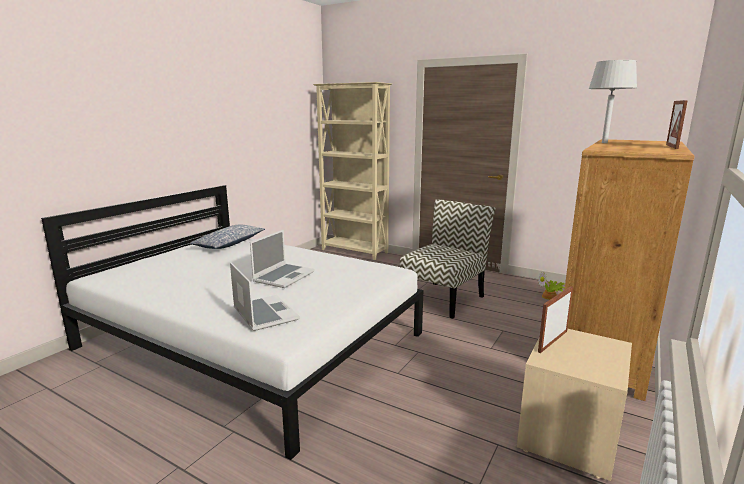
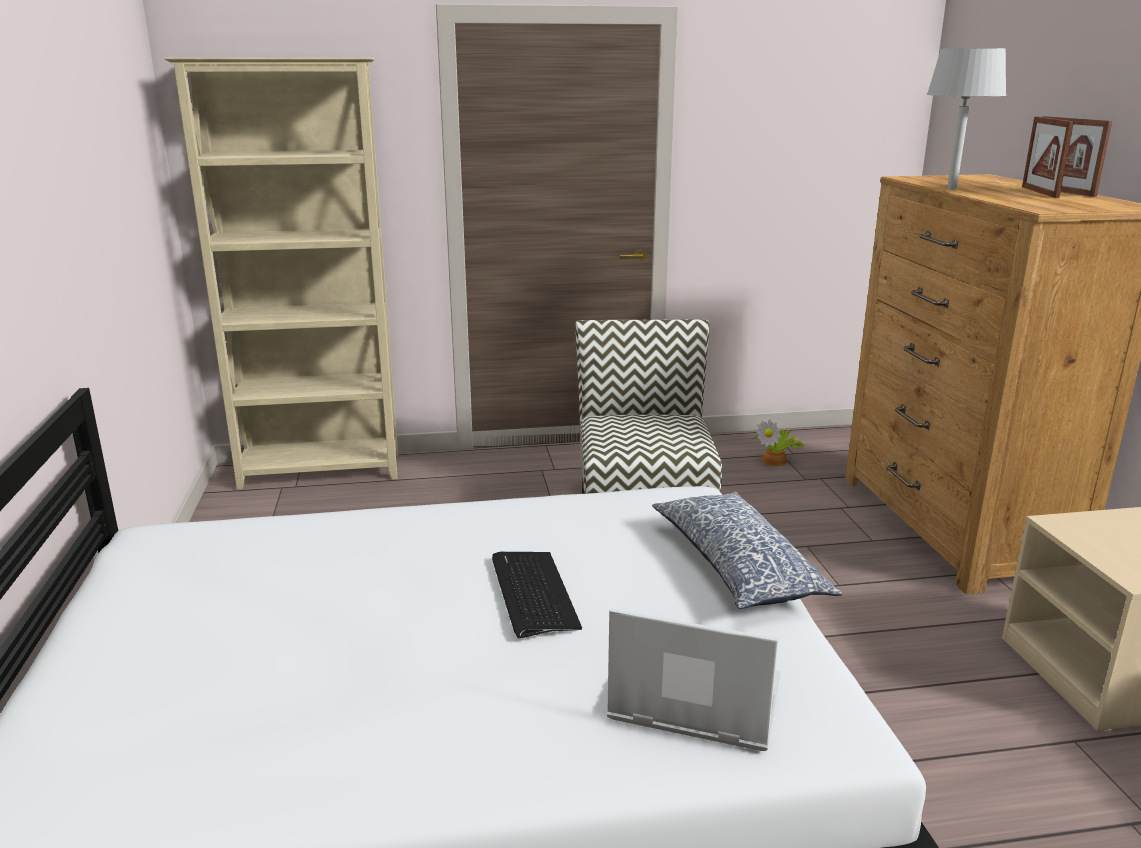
camera: 40 degrees left, 5 degrees up
(229, 244) = (208, 556): pillow -> pillow (736, 567)
(284, 276) = (533, 593): laptop -> keyboard
(553, 341) = (1087, 542): picture frame -> picture frame (1039, 192)

